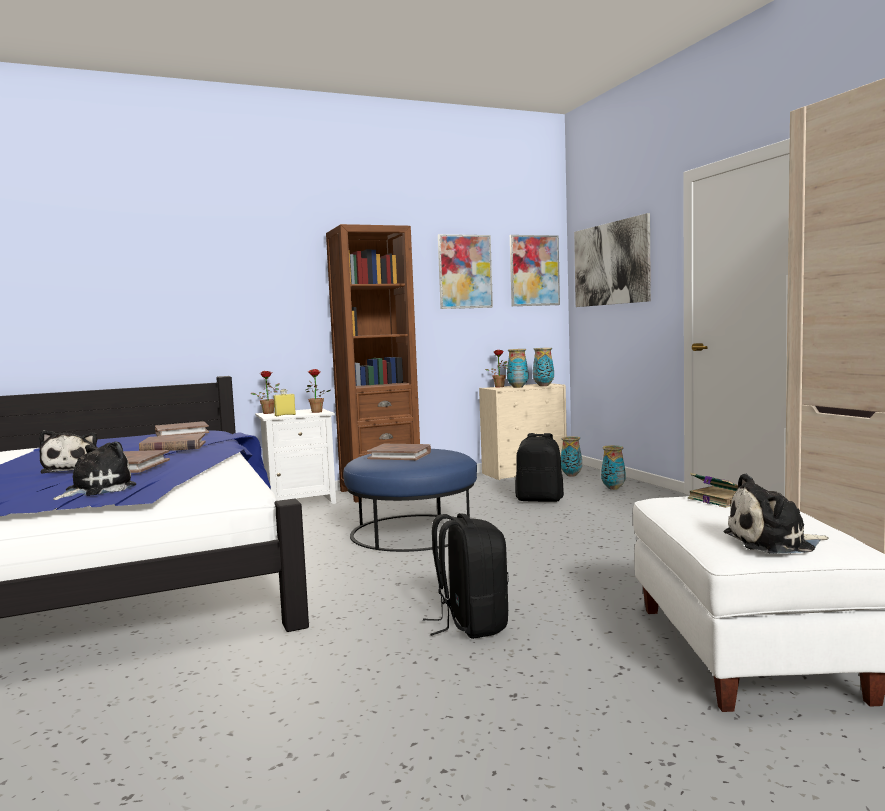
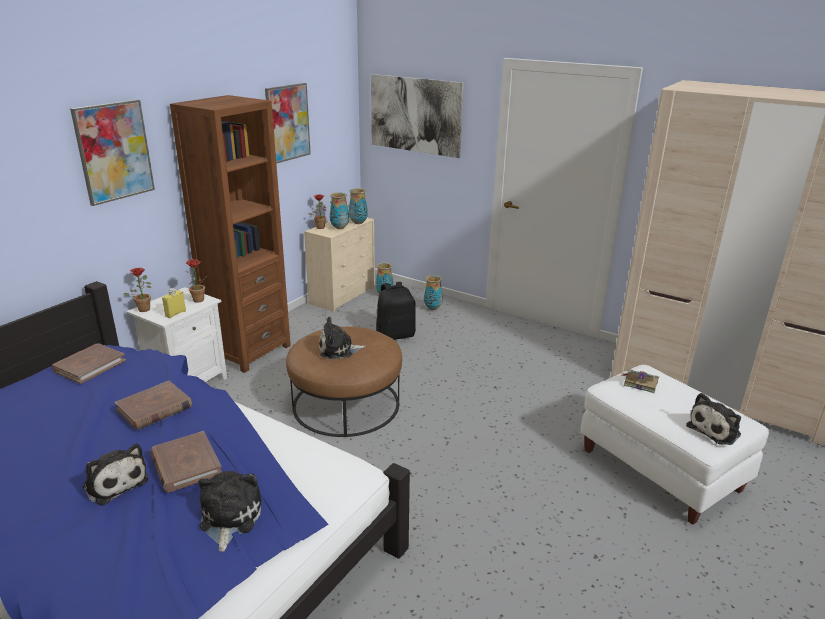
camera: 35 degrees left, 20 degrees up
(400, 455) = (338, 350): brown book -> plush toy
(413, 532) = (346, 404): blue ottoman -> brown ottoman
(470, 624) = (506, 501): black backpack -> none
(534, 270) = (337, 112): picture -> picture (114, 151)

